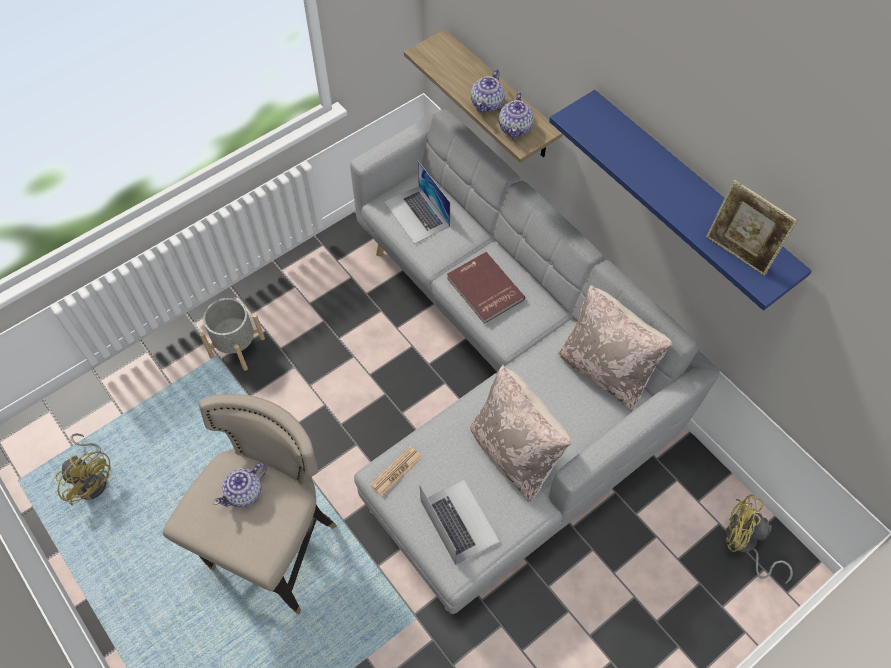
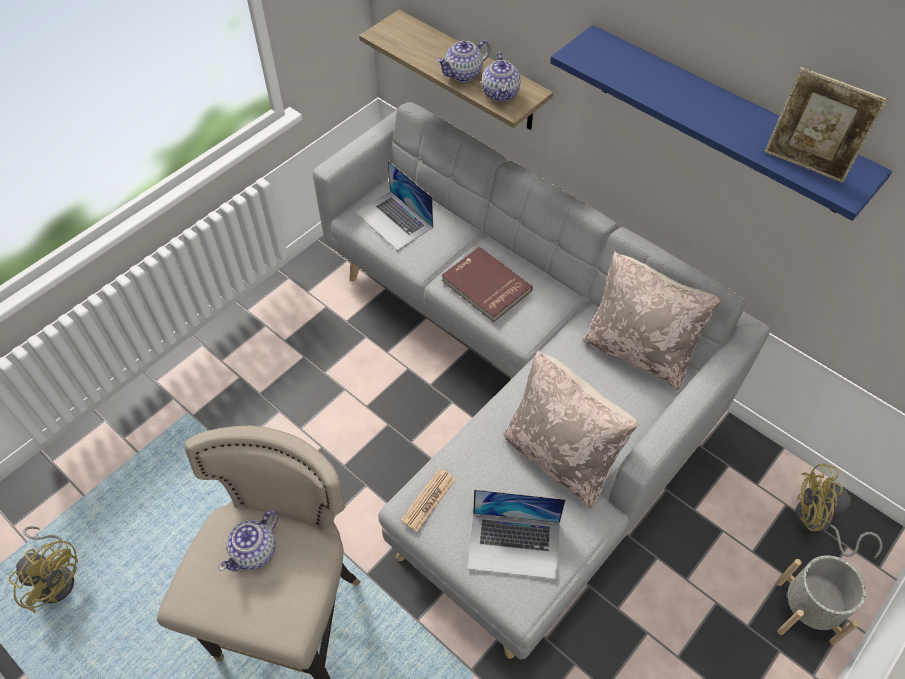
camera: 10 degrees left, 5 degrees down
(237, 347) = (209, 400): grey planter -> grey planter (804, 611)
(459, 521) = (514, 545): laptop -> laptop turned 135 degrees clockwise
(488, 103) = (464, 74): teapot -> teapot turned 45 degrees clockwise

